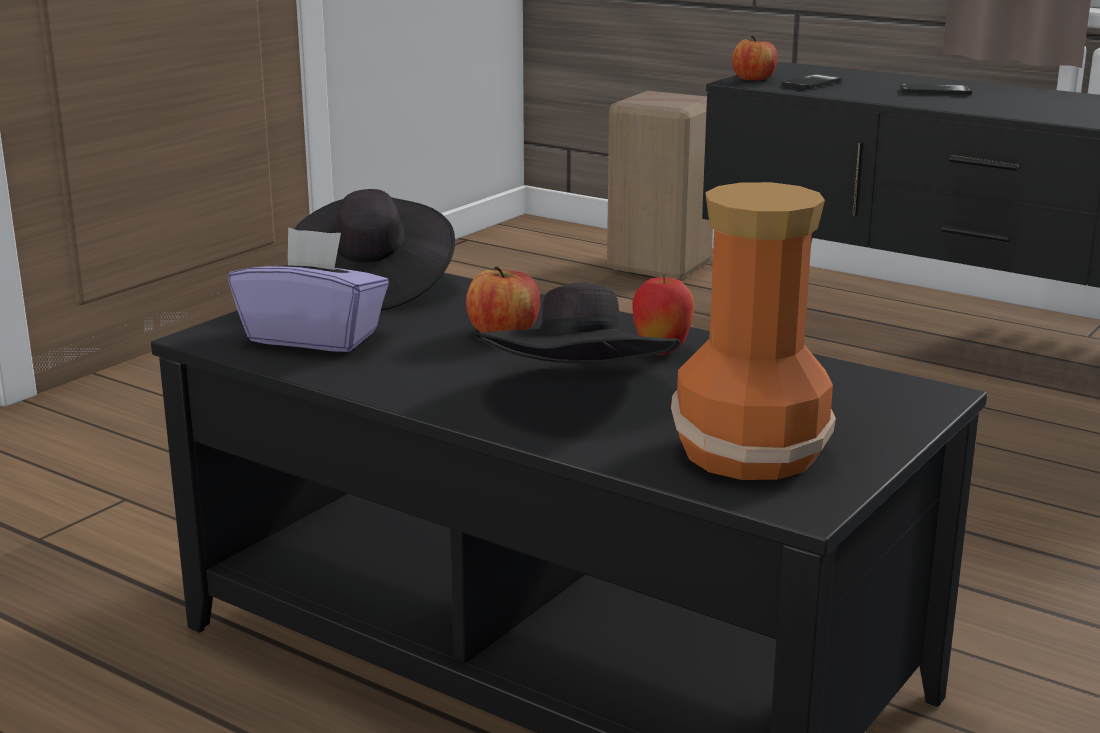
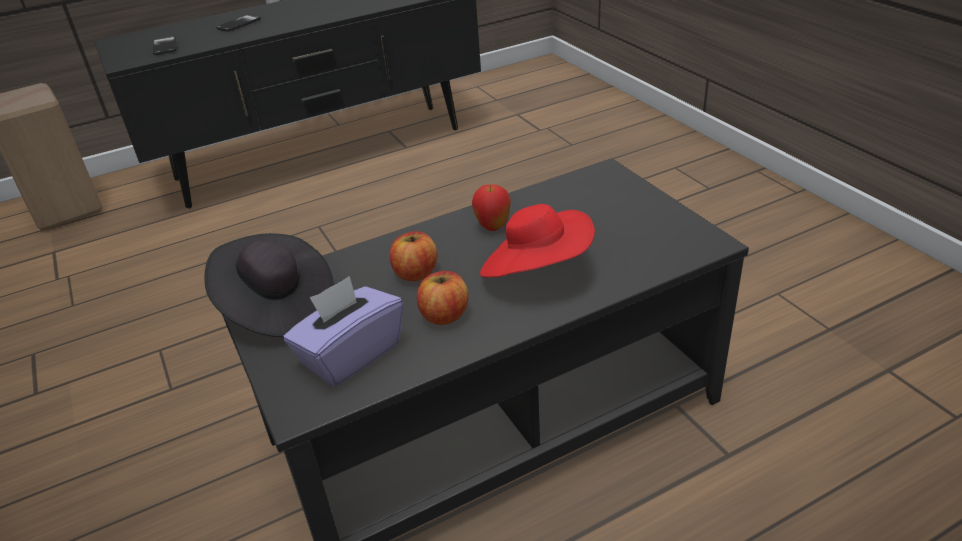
camera: 60 degrees left, 15 degrees up
(579, 395) = (536, 270): black hat -> red hat
(749, 450) = (643, 238): vase -> none
(753, 79) = (123, 58): apple -> apple (444, 315)

